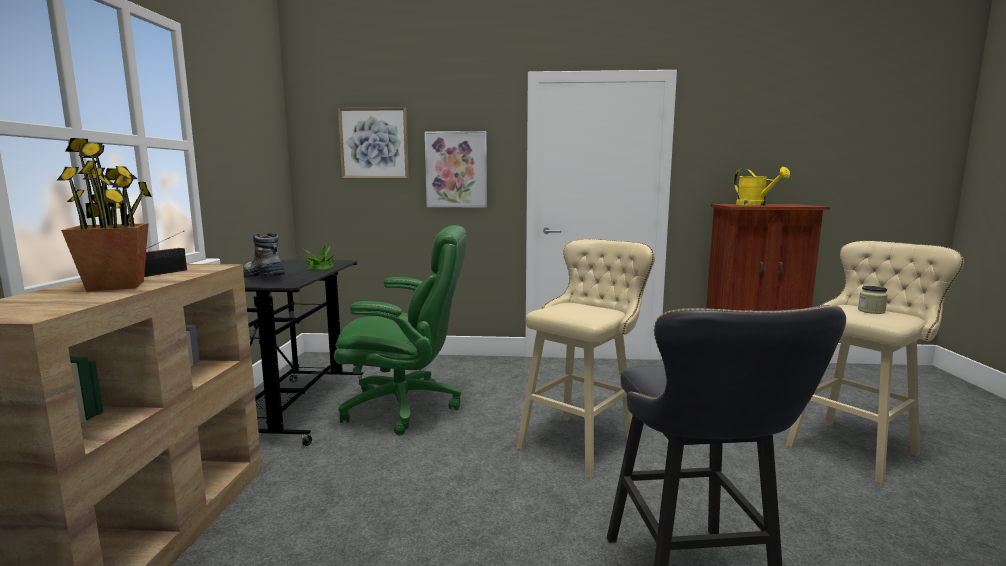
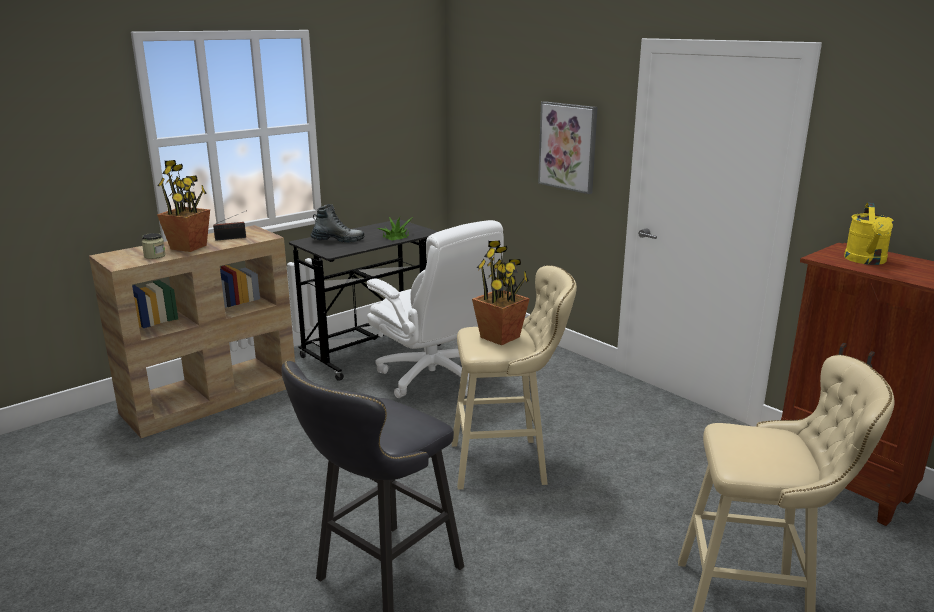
camera: 45 degrees right, 10 degrees up
(263, 277) = (338, 240): boot -> boot turned 90 degrees clockwise
(374, 143) = (504, 109): picture -> none
(407, 409) = (435, 379): green office chair -> white office chair
(579, 308) = (500, 337): none -> potted plant
(871, 311) = (771, 448): jar -> jar (154, 256)

